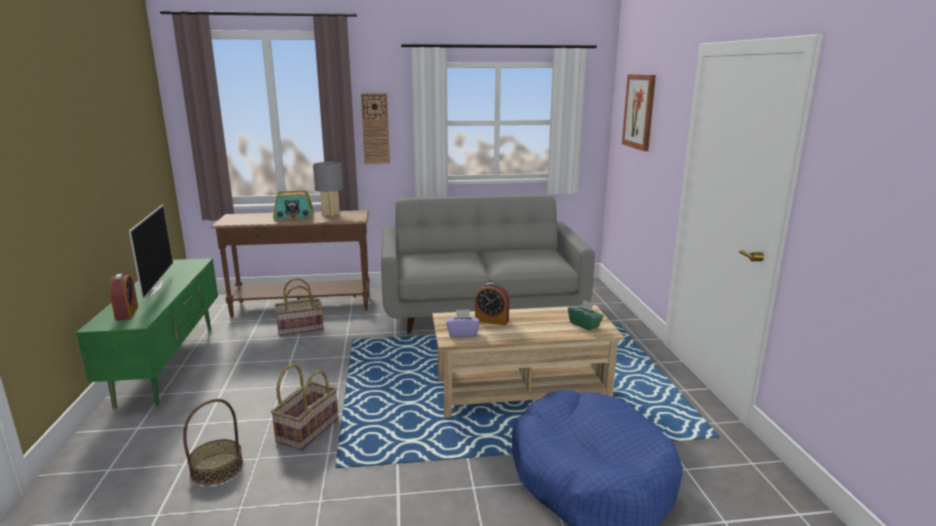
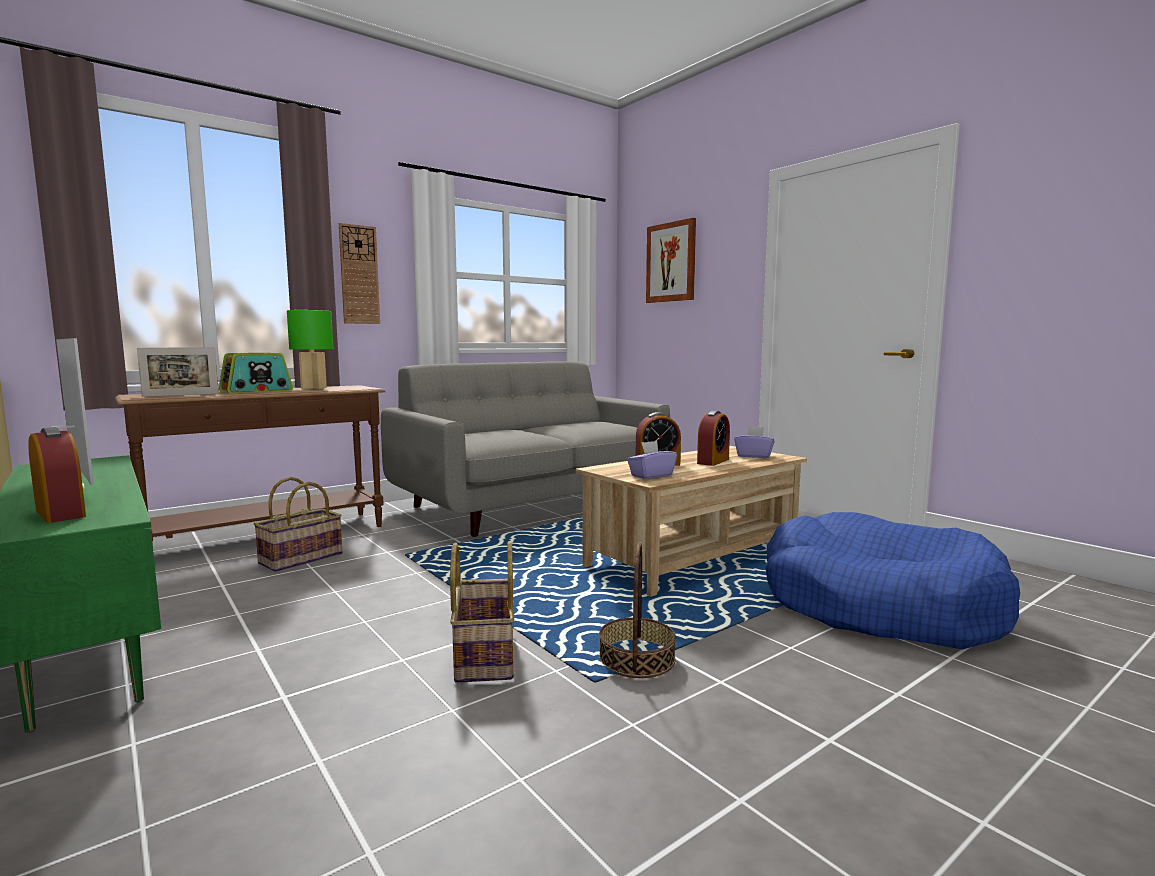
camera: 30 degrees left, 10 degrees down
(217, 468) = (397, 745): basket -> basket (636, 658)
(248, 220) = (181, 395): none -> picture frame
(330, 214) = (313, 388): grey table lamp -> green table lamp
(538, 325) = (713, 461): none -> alarm clock
(584, 324) = (754, 456): green tissue box -> purple tissue box

